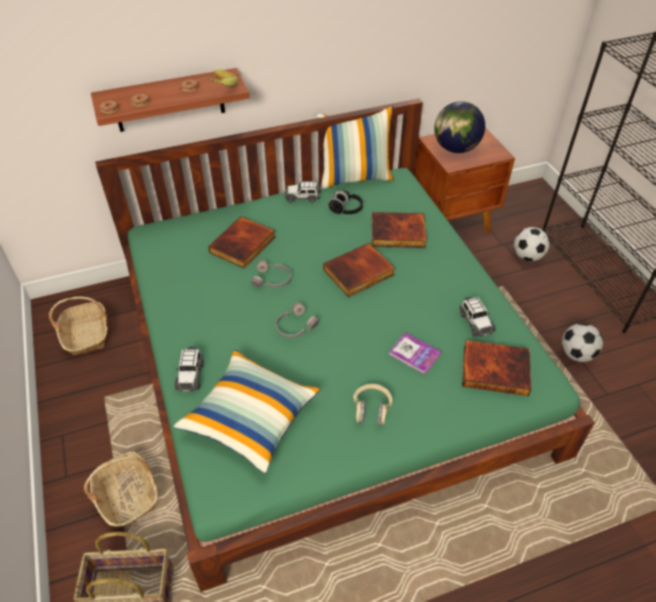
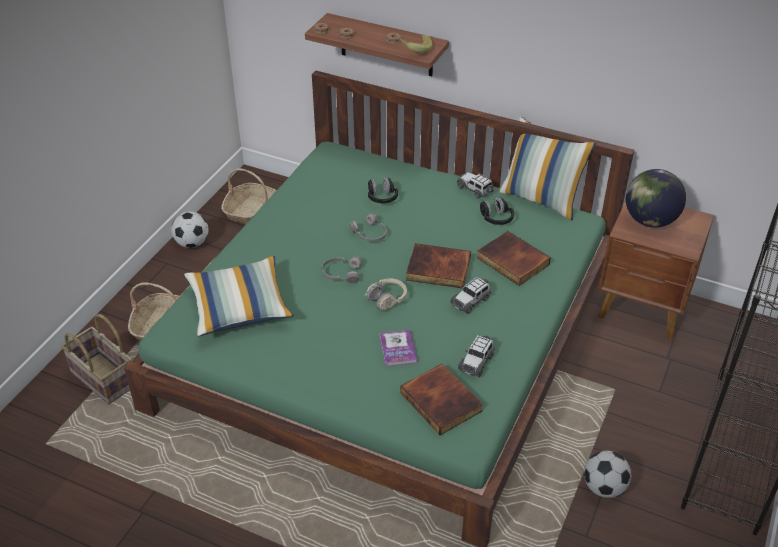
camera: 45 degrees right, 5 degrees down
(190, 375) = (239, 258): toy car -> toy car (470, 301)
(243, 245) = (382, 198): book -> black headphones
(371, 410) = (317, 359): beige headphones -> beige headphones (387, 300)
(527, 256) = (679, 383): football -> football (192, 243)

